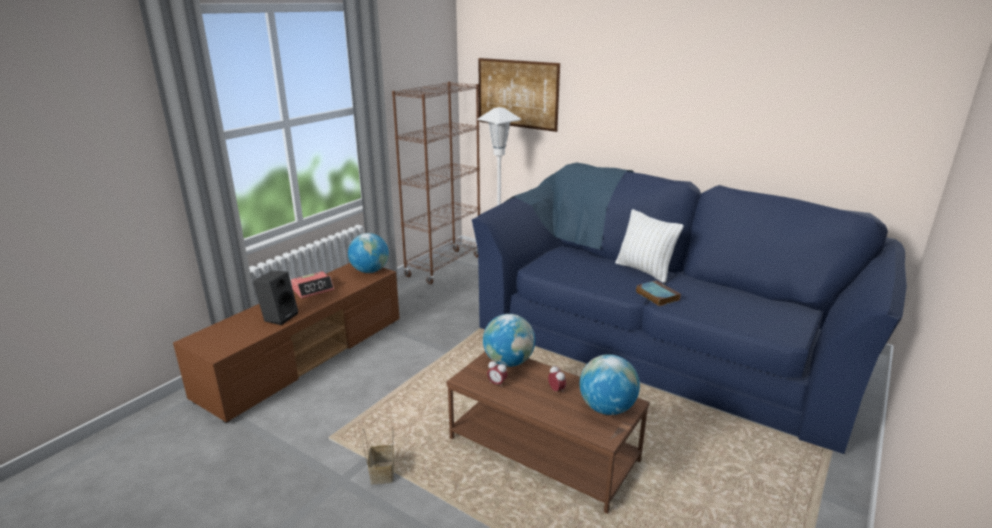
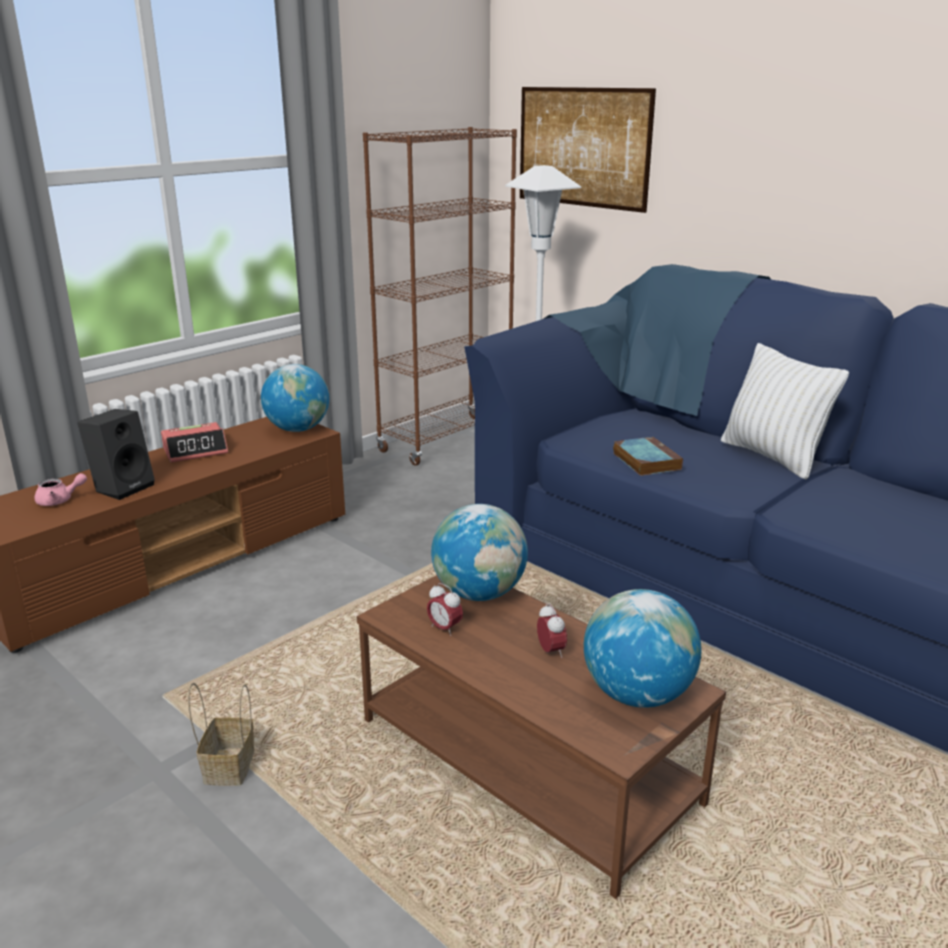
camera: 10 degrees right, 0 degrees up
(244, 329) = (60, 501): none -> pink teapot
(656, 296) = (782, 499): book -> book (645, 461)

